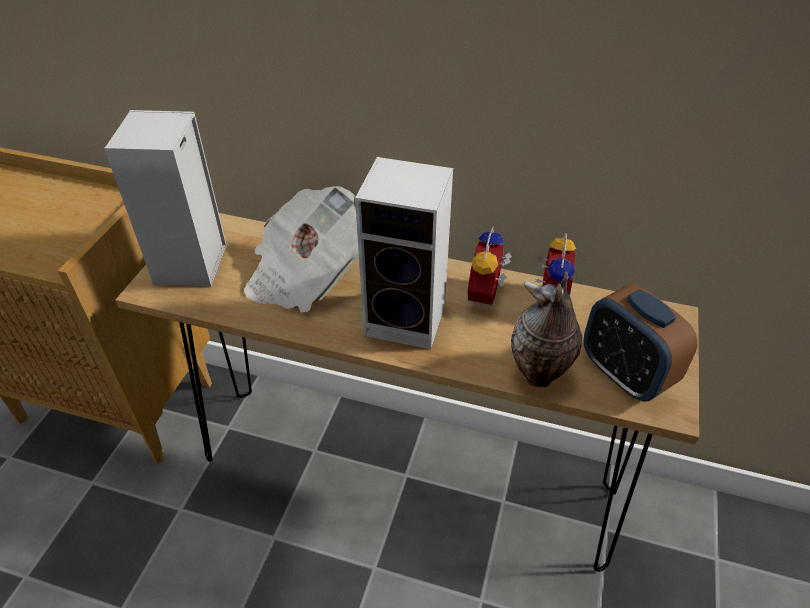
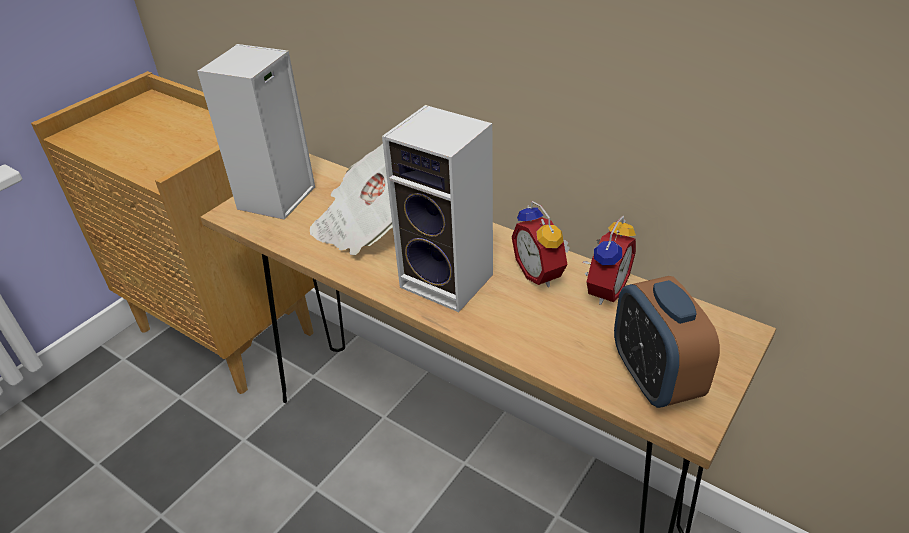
camera: 20 degrees right, 5 degrees down
(487, 295) = (541, 273): alarm clock -> alarm clock turned 60 degrees counterclockwise
(538, 375) = (557, 359): vase -> none

